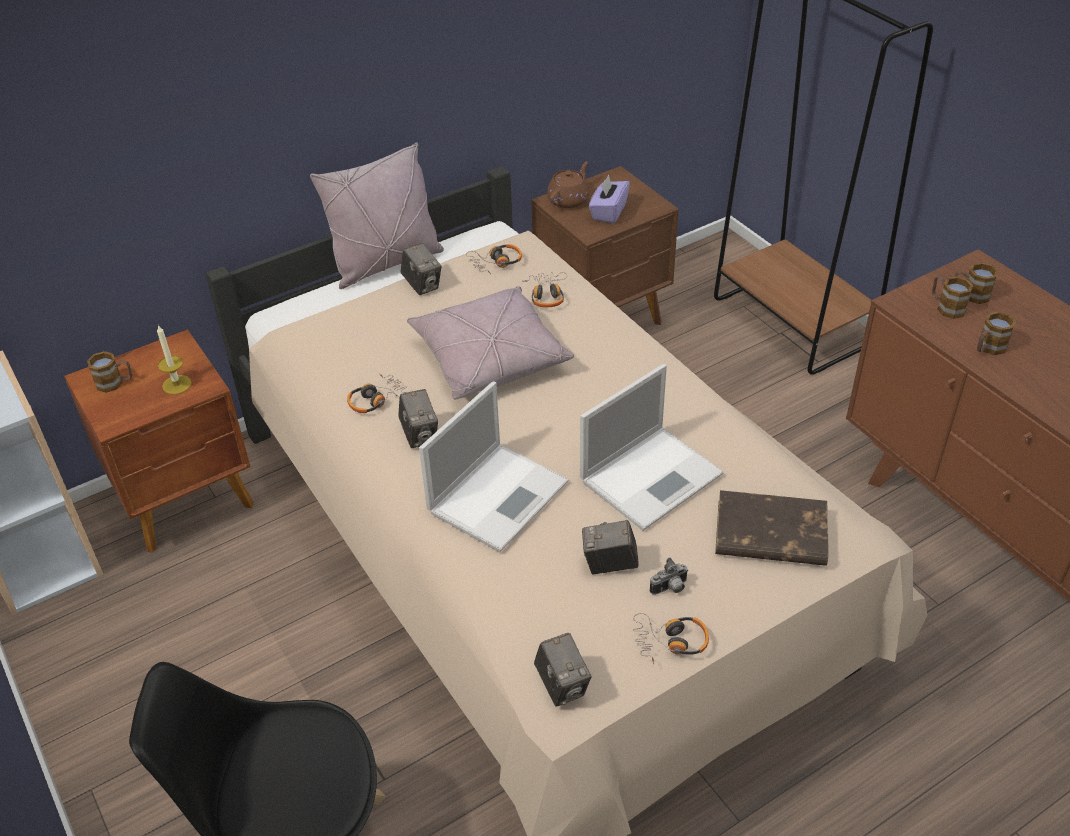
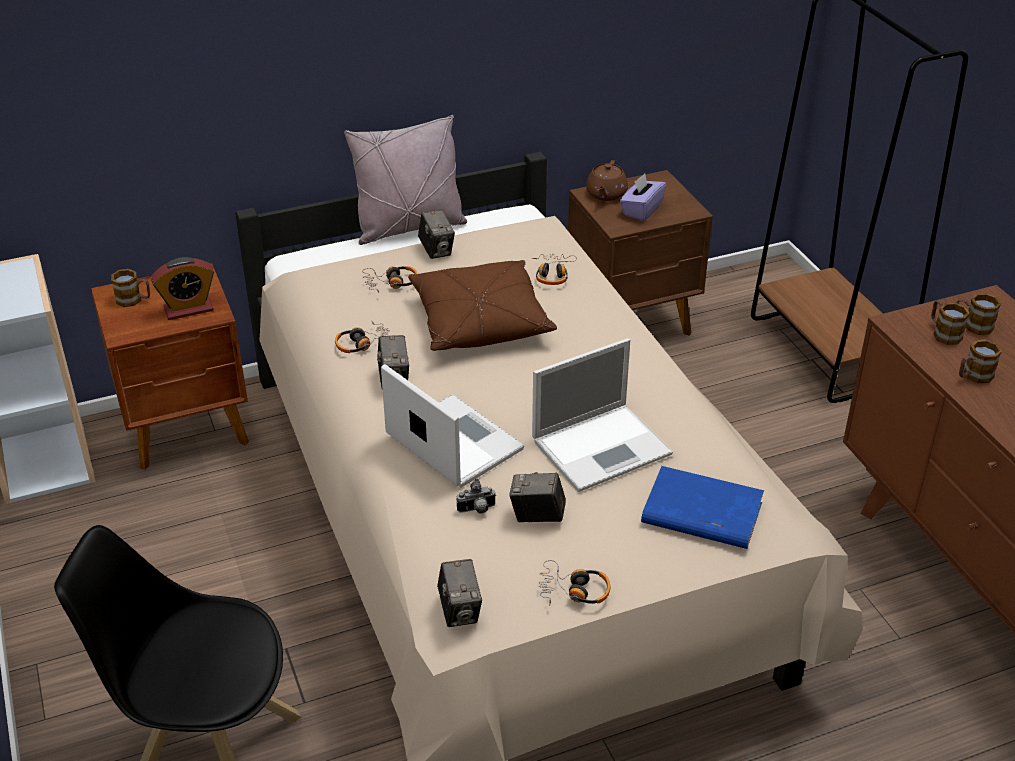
camera: 10 degrees right, 5 degrees down
(176, 384) = (188, 309): candle -> alarm clock
(489, 358) = (479, 322): purple pillow -> brown pillow
(496, 263) = (512, 240): headphones -> headphones (391, 283)
(499, 495) = (452, 441): laptop -> laptop turned 90 degrees counterclockwise
(569, 199) = (606, 194): brown teapot -> brown teapot turned 150 degrees clockwise
(670, 588) = (588, 545): camera -> camera (477, 510)
(769, 534) = (700, 513): brown book -> blue book

